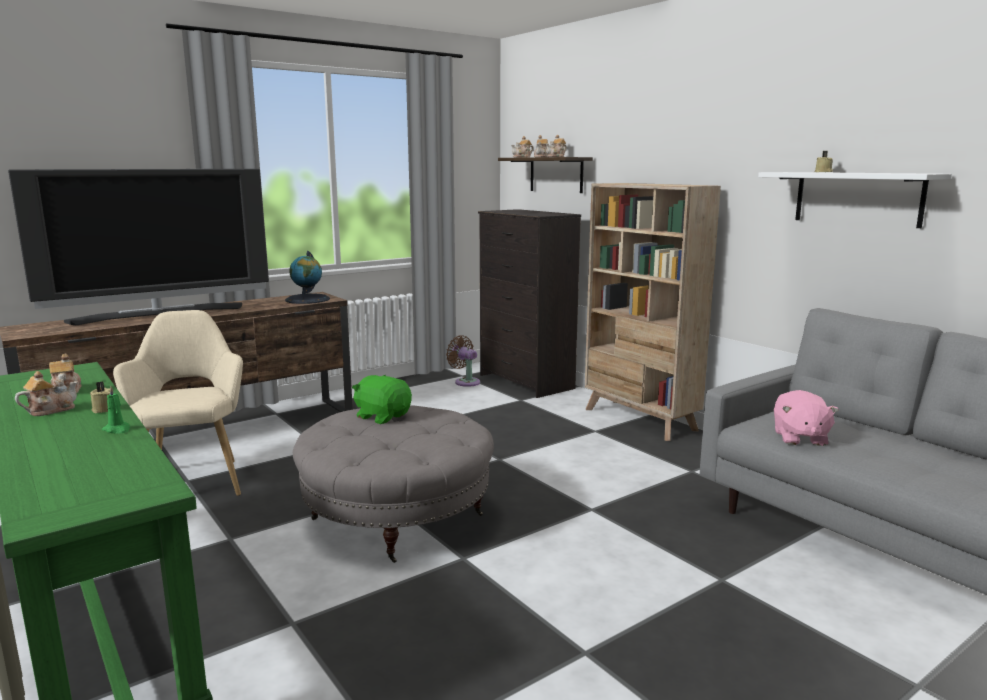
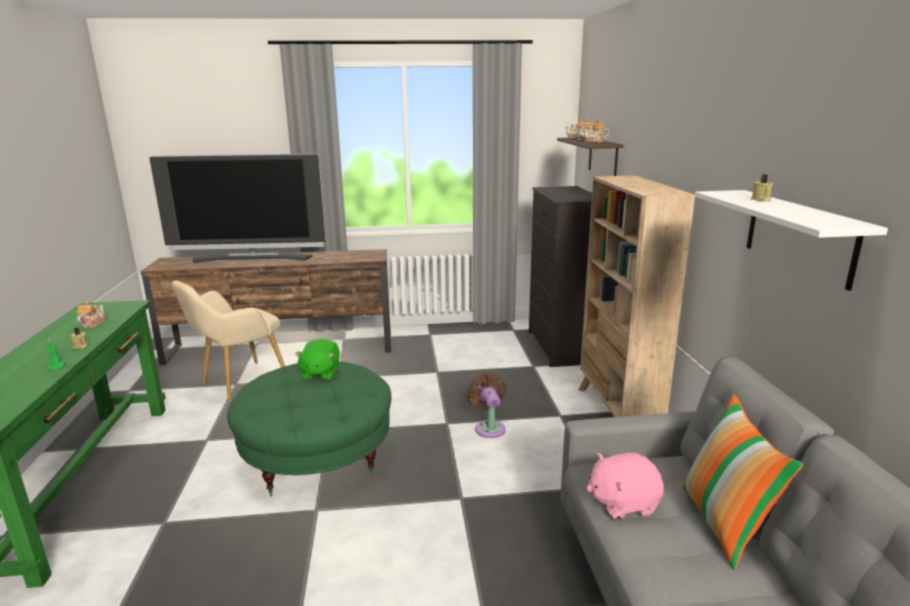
camera: 30 degrees right, 5 degrees up
(50, 410) = (59, 340): teapot -> none
(193, 479) = (239, 384): beige armchair -> beige armchair turned 150 degrees counterclockwise
(307, 299) = (361, 256): globe -> none
(382, 416) = (320, 374): green plush toy -> green plush toy turned 150 degrees counterclockwise
(397, 517) = (317, 456): grey ottoman -> green ottoman
(465, 382) = (509, 337): brown fan -> brown fan (489, 427)
(799, 438) = (622, 503): pink plush toy -> pink plush toy turned 45 degrees clockwise
(876, 432) = (725, 524): none -> pillow

